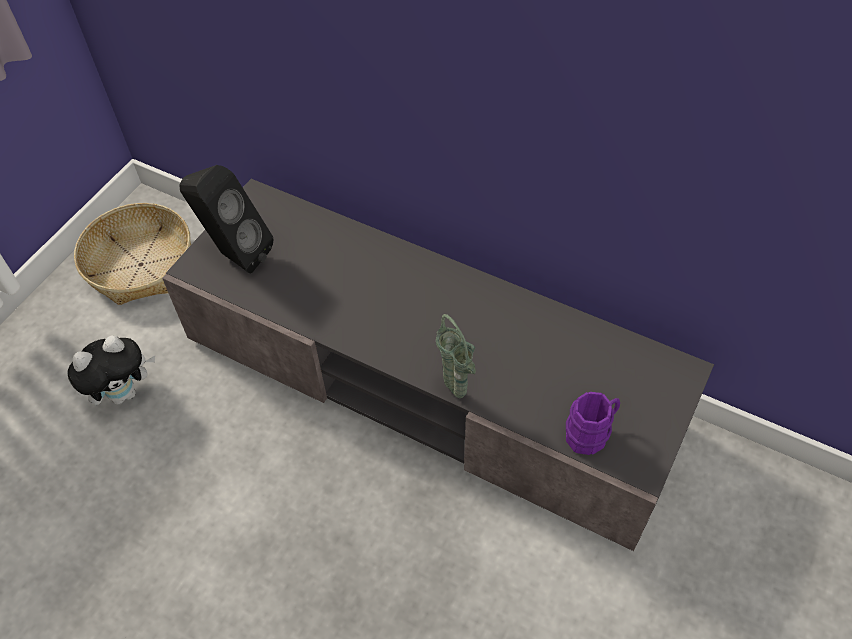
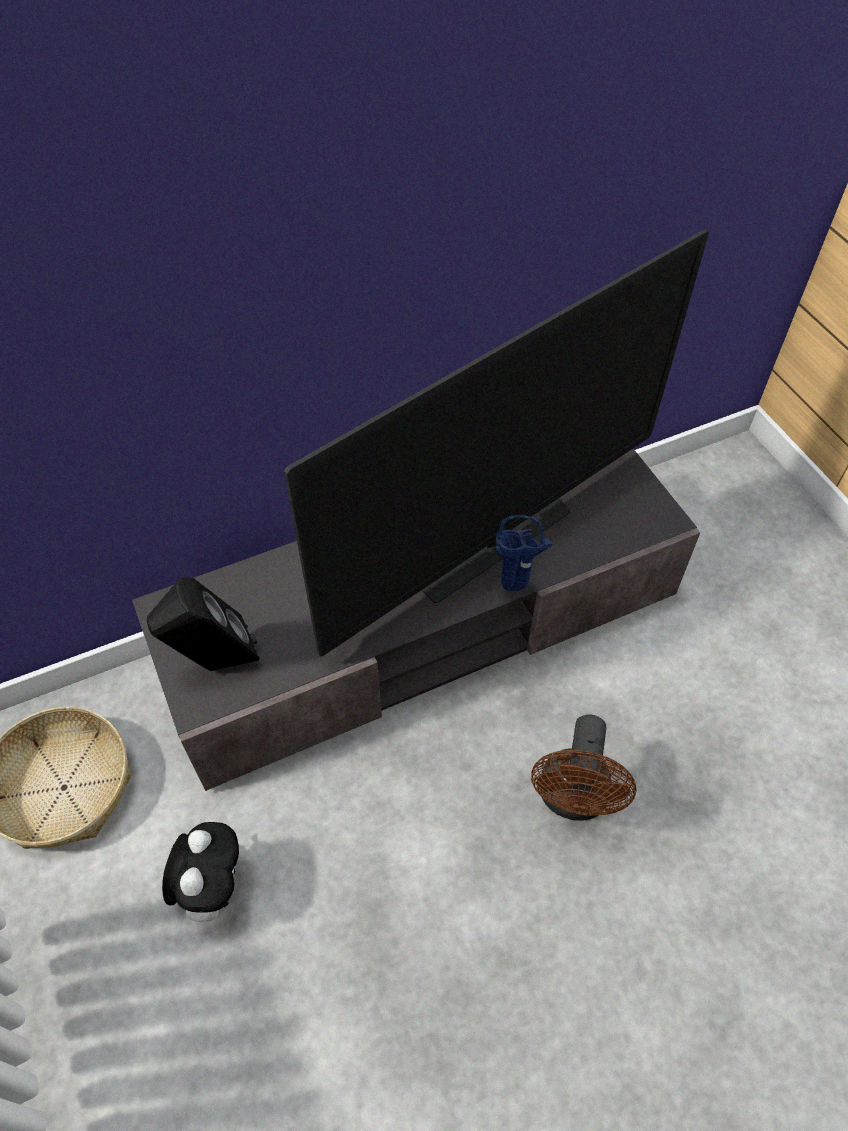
camera: 55 degrees left, 0 degrees up
(356, 588) = (573, 799): none -> brown fan
(457, 395) = (516, 589): green vase -> blue vase
(487, 353) = (494, 546): none -> television
(591, 433) = (617, 529): purple mug -> none

